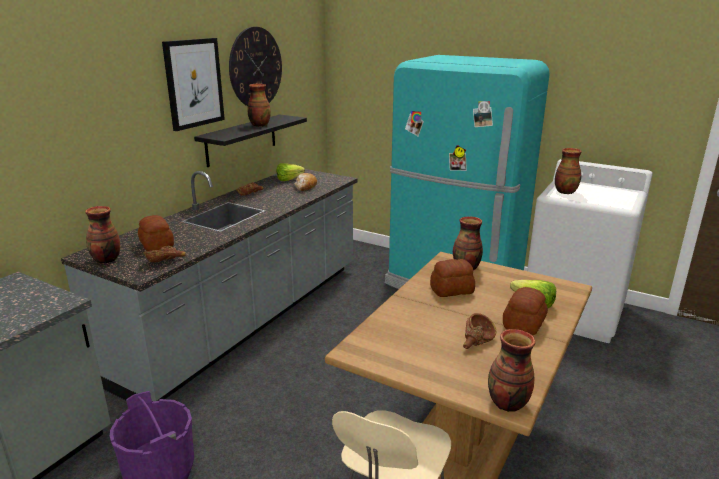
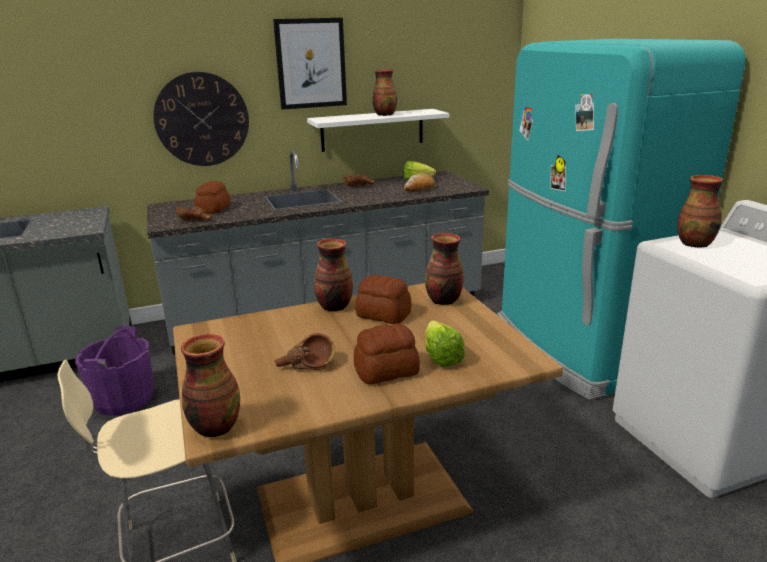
camera: 40 degrees right, 0 degrees up
(106, 260) = (165, 211): vase -> vase (333, 307)
(241, 140) = (372, 130): black shelf -> white shelf
(255, 68) = (400, 53): wall clock -> wall clock (202, 119)

